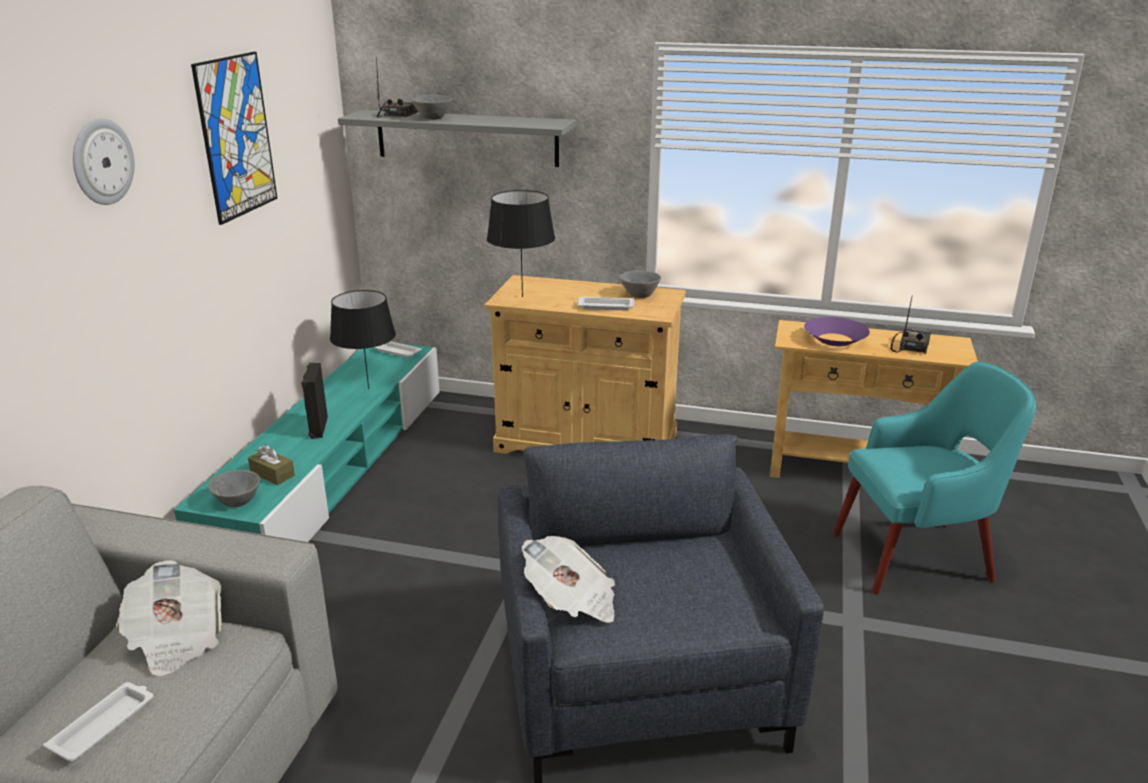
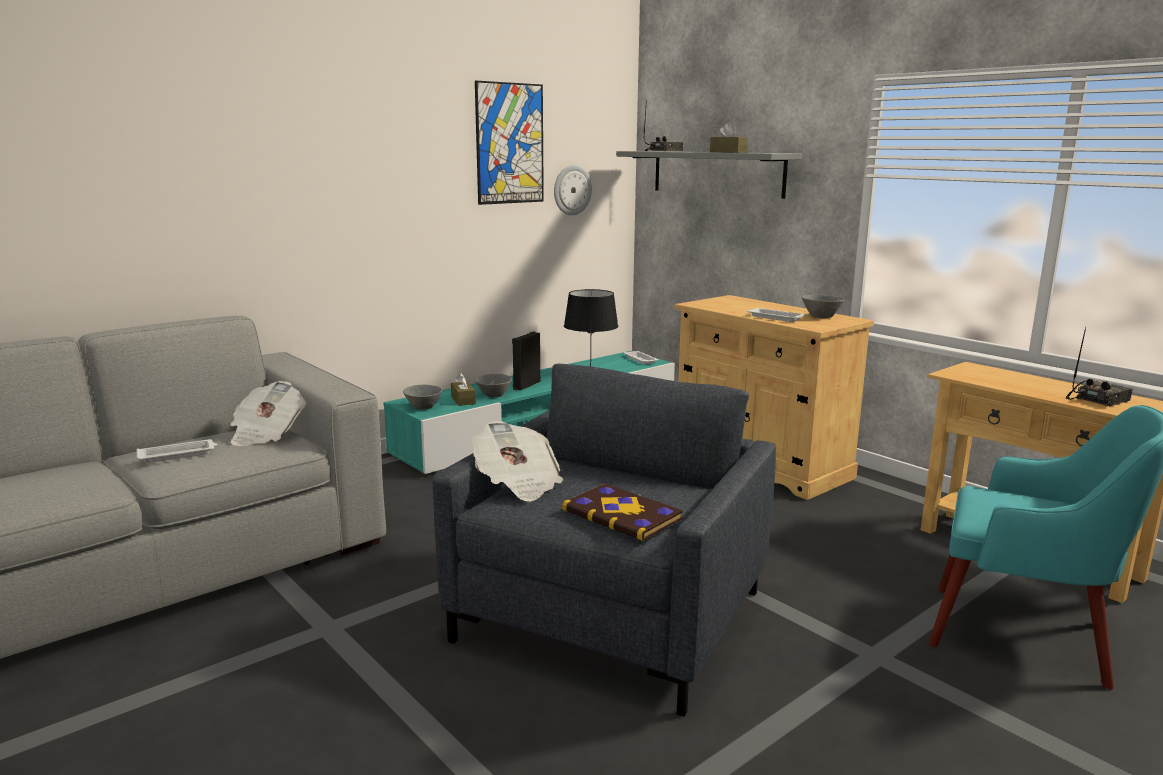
camera: 35 degrees right, 10 degrees down
(102, 161) = (376, 129): wall clock -> wall clock (571, 190)
(431, 118) = (683, 151): grey bowl -> grey bowl (492, 395)
(494, 121) = (728, 152): none -> brown tissue box
(522, 296) = (713, 304): black table lamp -> none
(705, 600) = (623, 514): none -> book
(835, 339) = (1008, 381): purple bowl -> none

